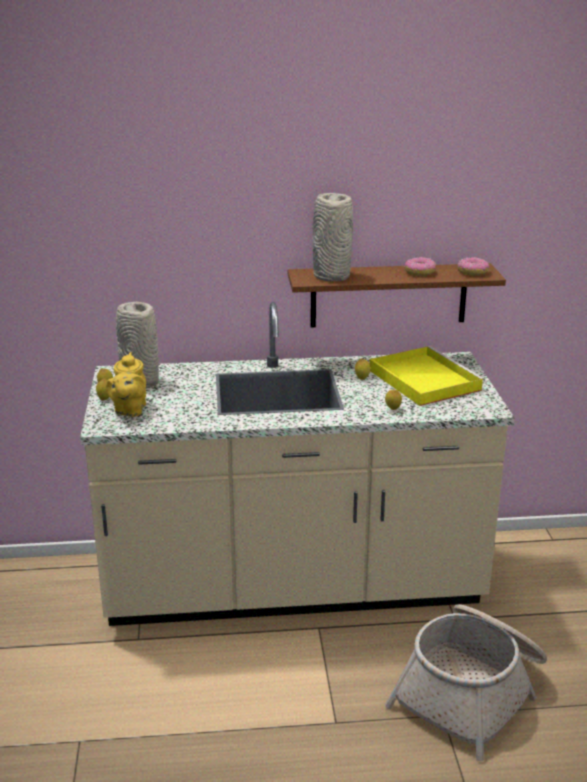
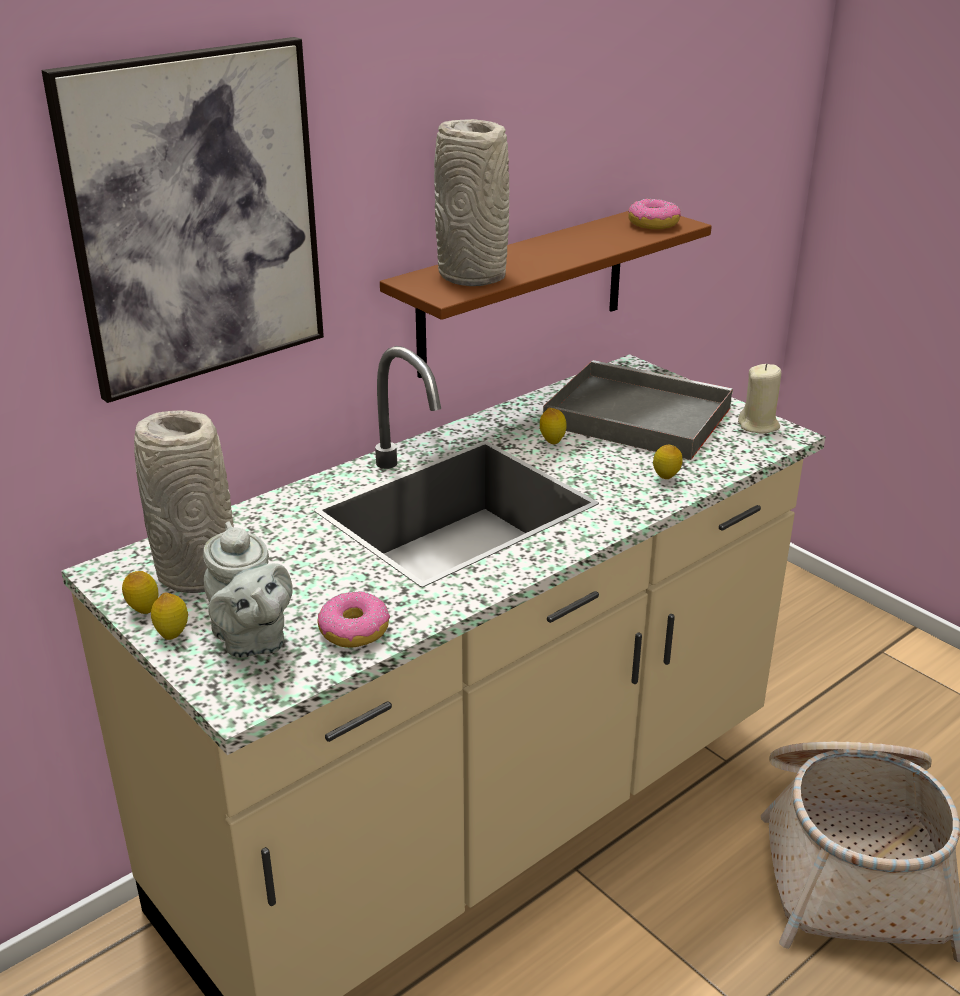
camera: 35 degrees left, 5 degrees up
(129, 410) = (251, 640): yellow teapot -> grey teapot
(183, 219) = (196, 218): none -> picture
(419, 272) = (585, 240): donut -> donut (354, 630)
(422, 379) = (633, 416): yellow tray -> grey tray
(484, 402) = (758, 425): none -> beige candle

